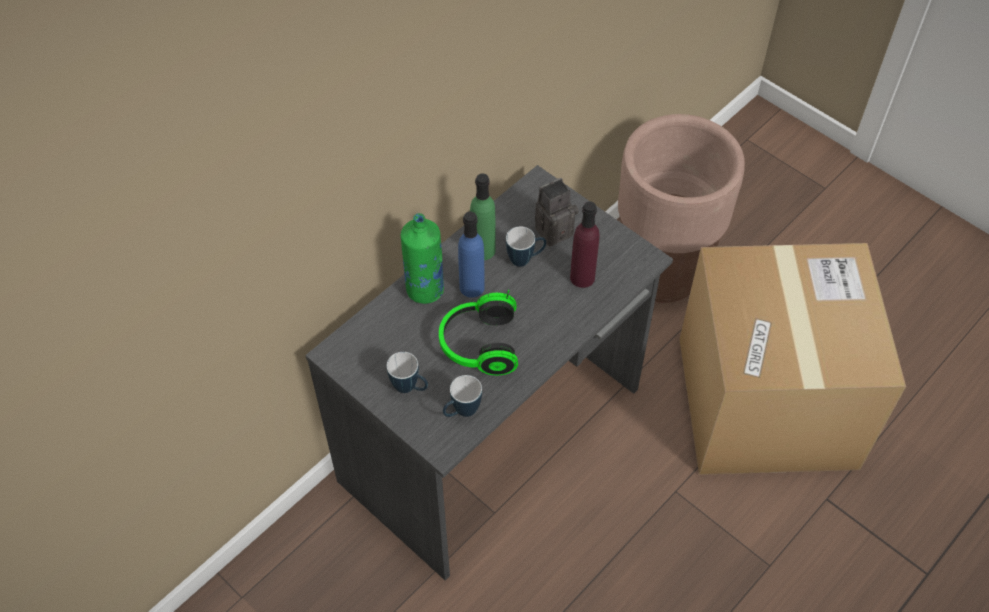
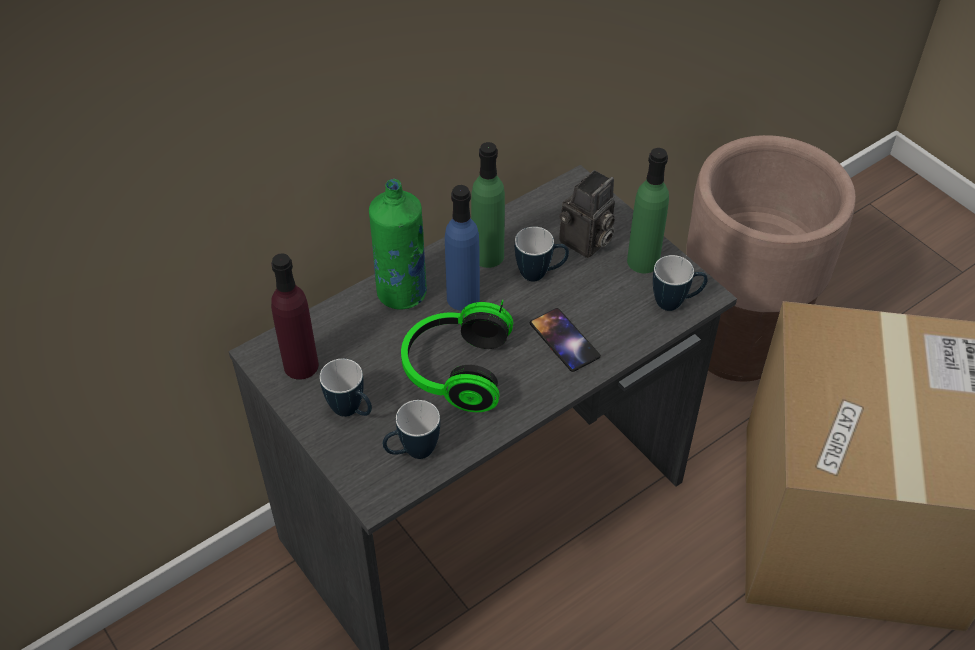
camera: 10 degrees right, 5 degrees down
(553, 310) = (564, 340): none -> phone
(554, 229) = (586, 243): camera -> camera turned 150 degrees clockwise
(582, 277) = (610, 305): purple bottle -> purple bottle (301, 365)
(599, 239) = (643, 261): none -> green bottle
(629, 268) = (676, 302): none -> mug

